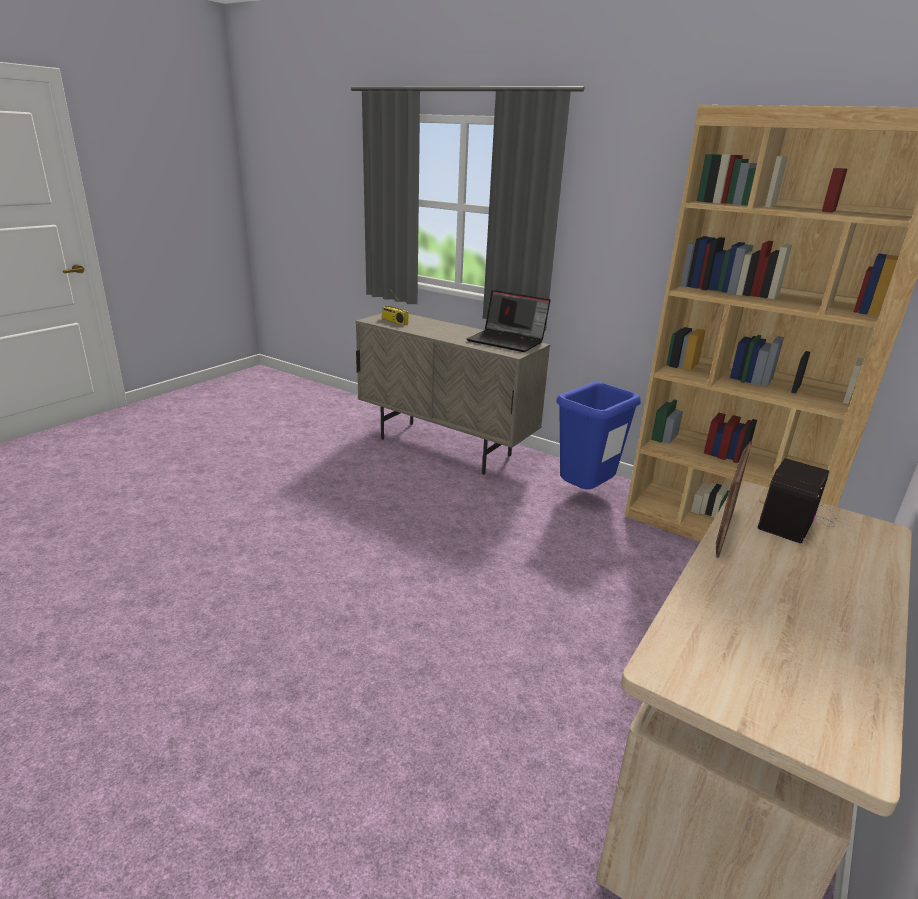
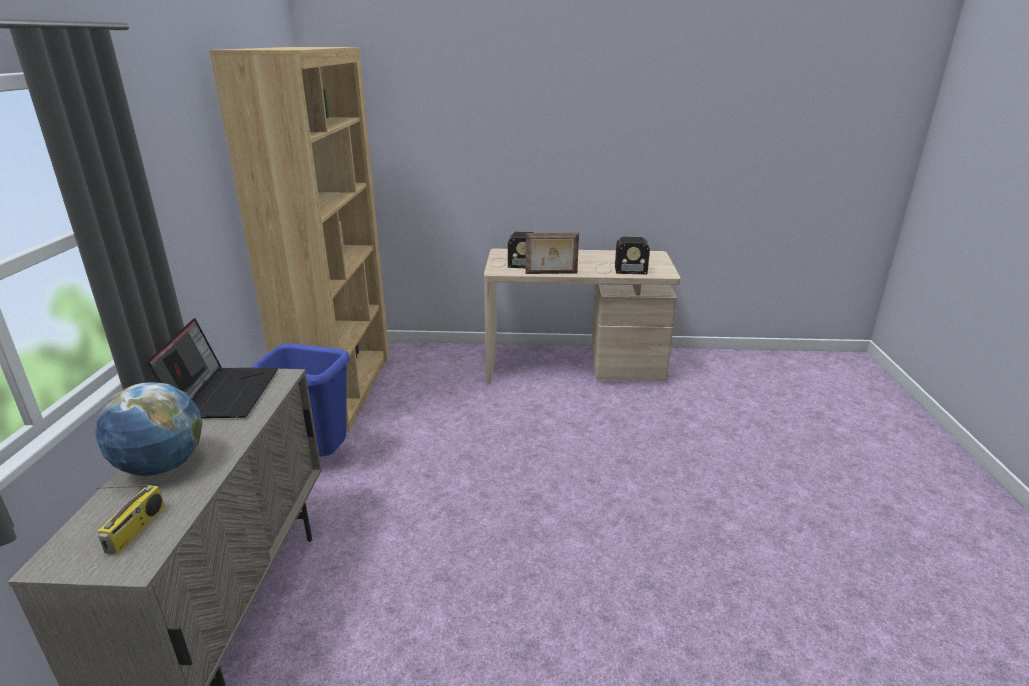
camera: 120 degrees left, 0 degrees up
(440, 327) = (162, 466): none -> globe
(723, 616) = (619, 269): none -> radio

